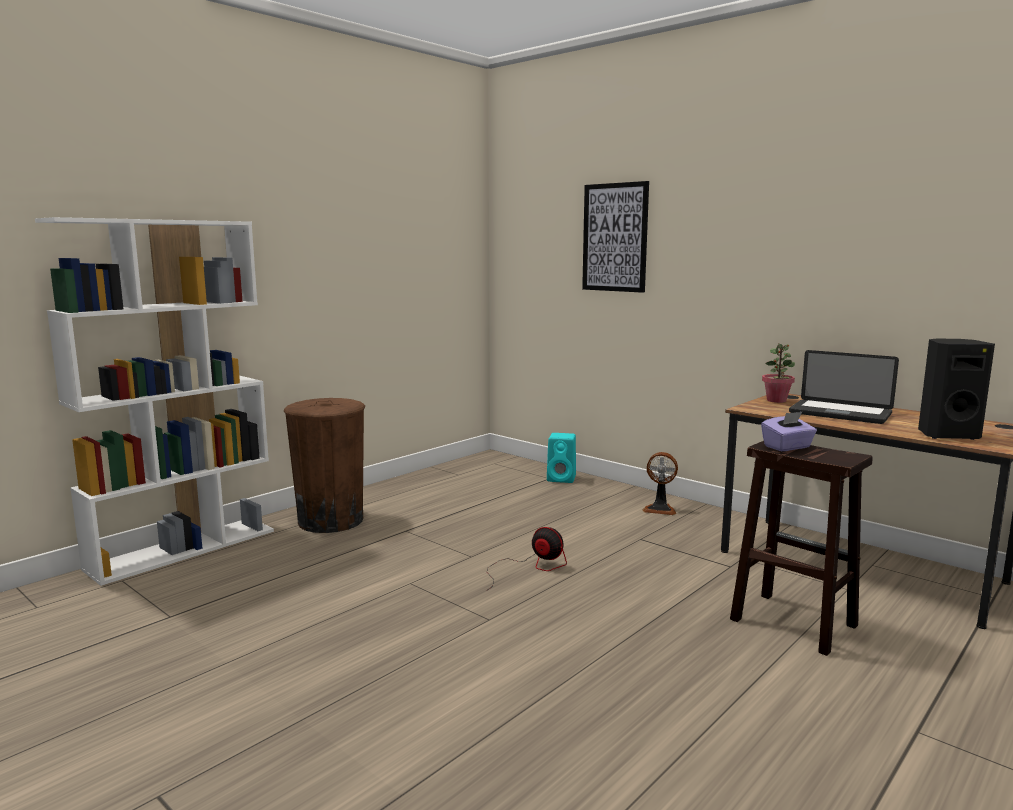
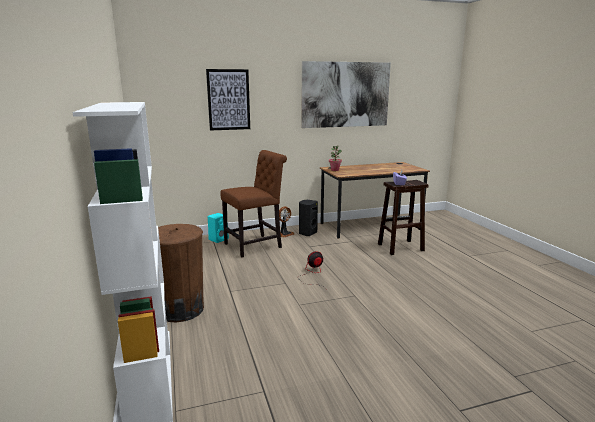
camera: 60 degrees left, 5 degrees up
(578, 504) = (256, 245): none -> brown chair
(840, 413) = (364, 169): laptop -> none
(856, 227) = (345, 94): none -> picture
(946, 435) = (403, 169): black speaker -> black speaker (307, 233)

